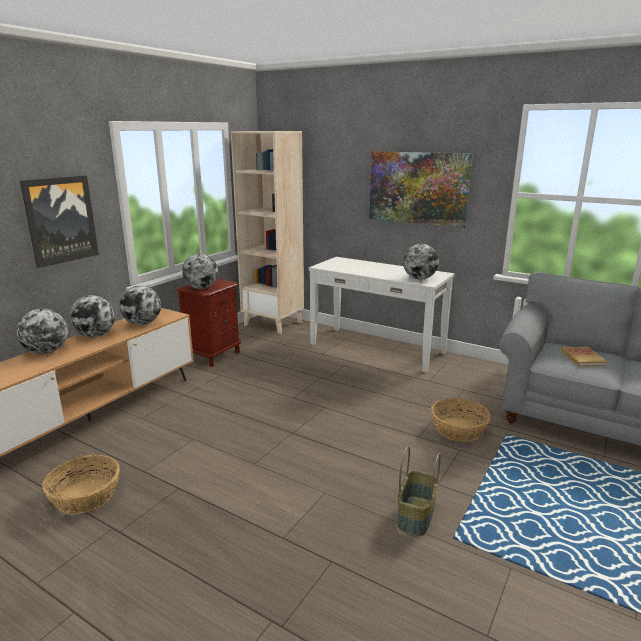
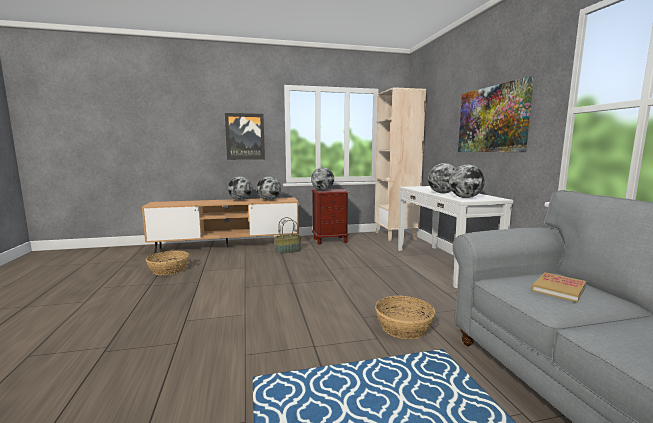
camera: 45 degrees right, 10 degrees down
(47, 352) = (211, 201): globe -> globe (442, 193)
(416, 516) = (261, 353): basket -> basket (287, 251)

